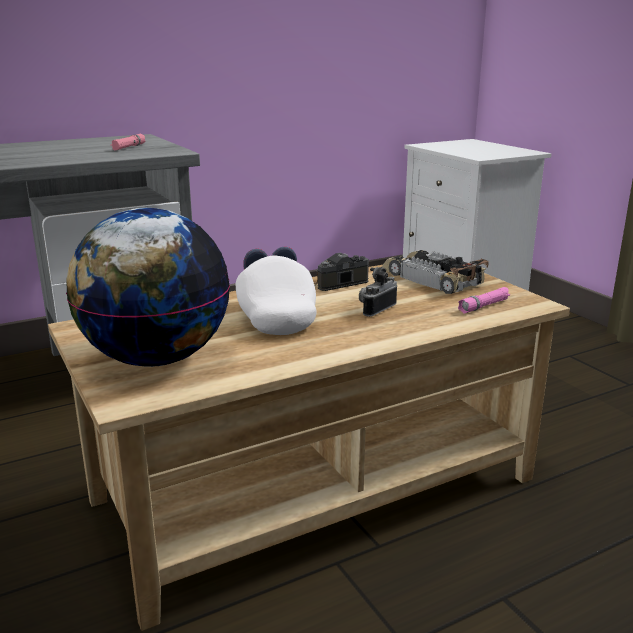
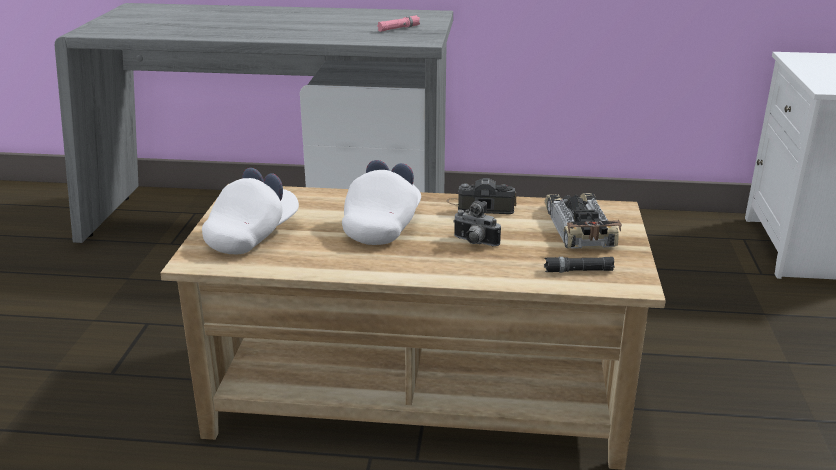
camera: 35 degrees right, 5 degrees up
(155, 359) = (253, 235): globe -> white cap
(375, 309) = (474, 243): camera -> camera turned 135 degrees counterclockwise
(484, 306) = (578, 270): pink flashlight -> black flashlight

